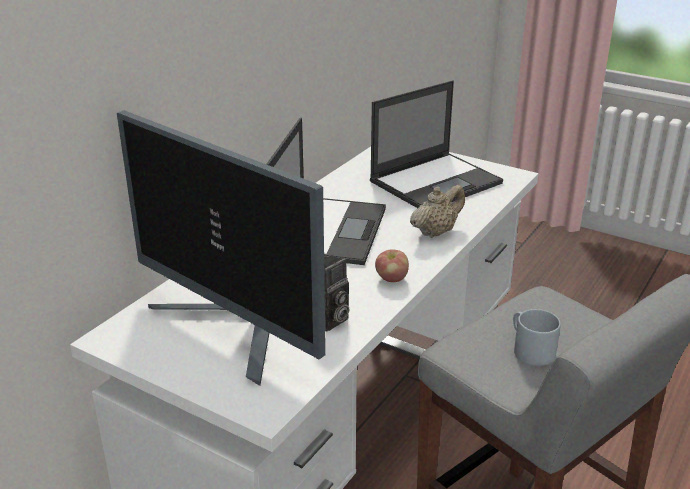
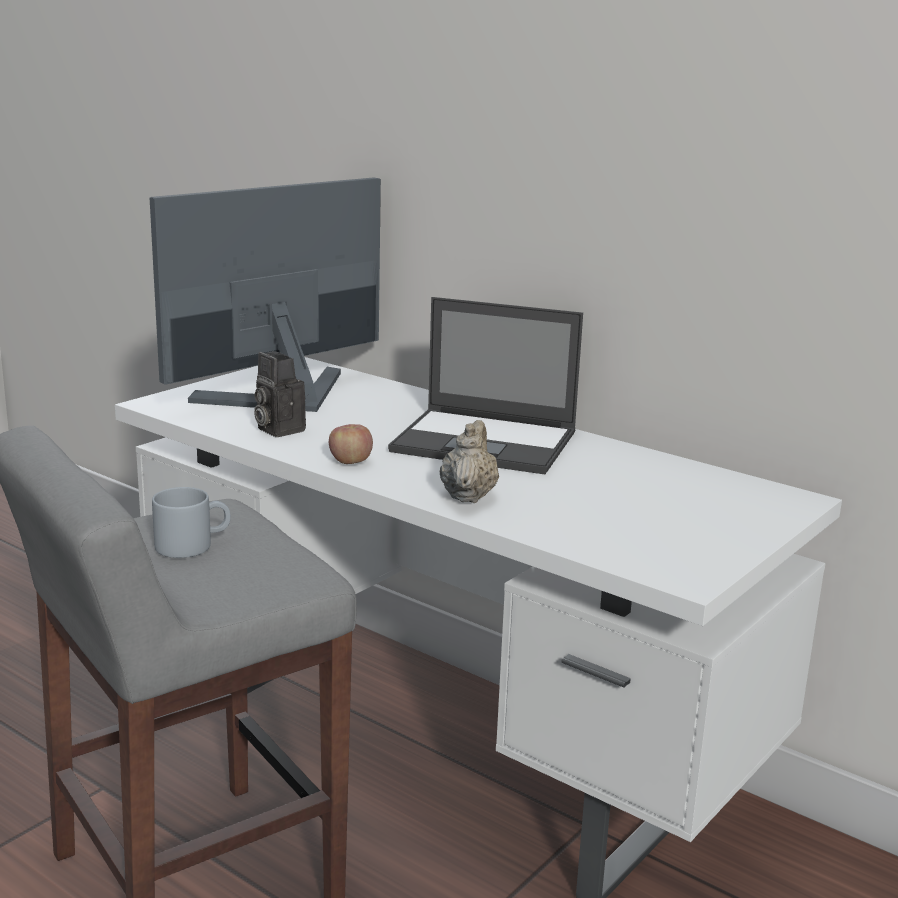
camera: 95 degrees right, 10 degrees down
(436, 181) = (647, 515): laptop -> none
(436, 232) = (468, 496): beige teapot -> beige teapot turned 135 degrees counterclockwise

